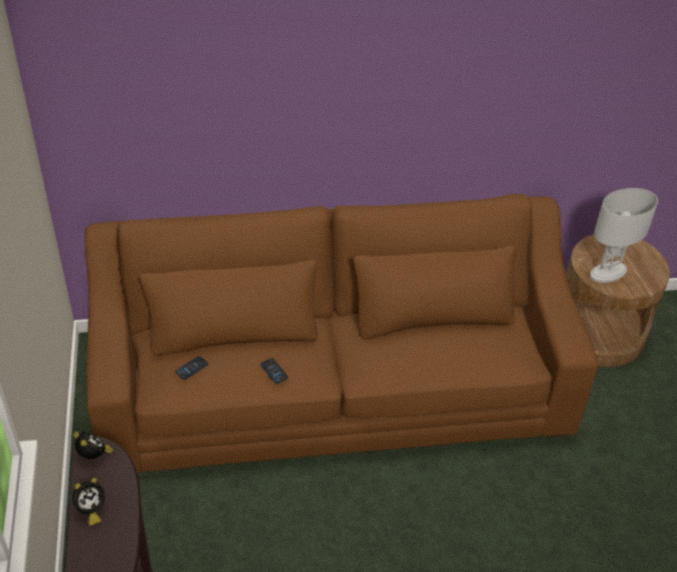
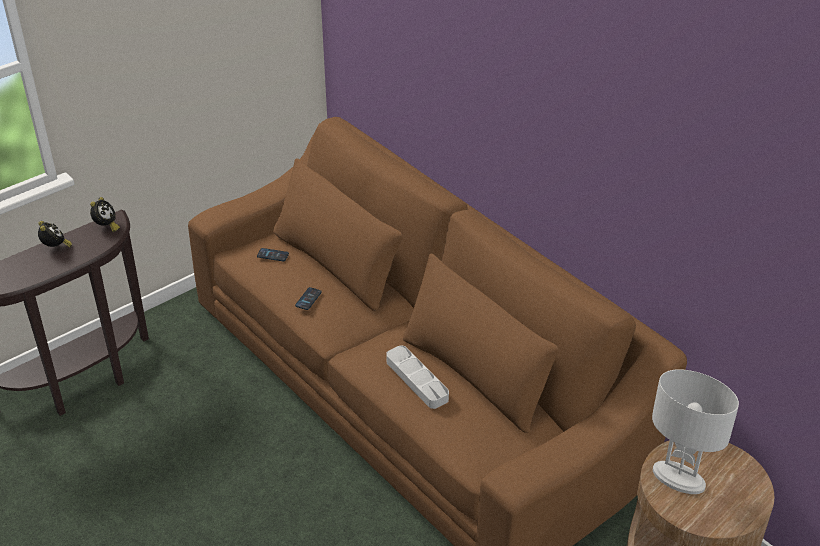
camera: 60 degrees right, 5 degrees down
(90, 510) = (56, 248): alarm clock -> alarm clock turned 135 degrees counterclockwise
(426, 351) = (417, 380): none -> grey tray

